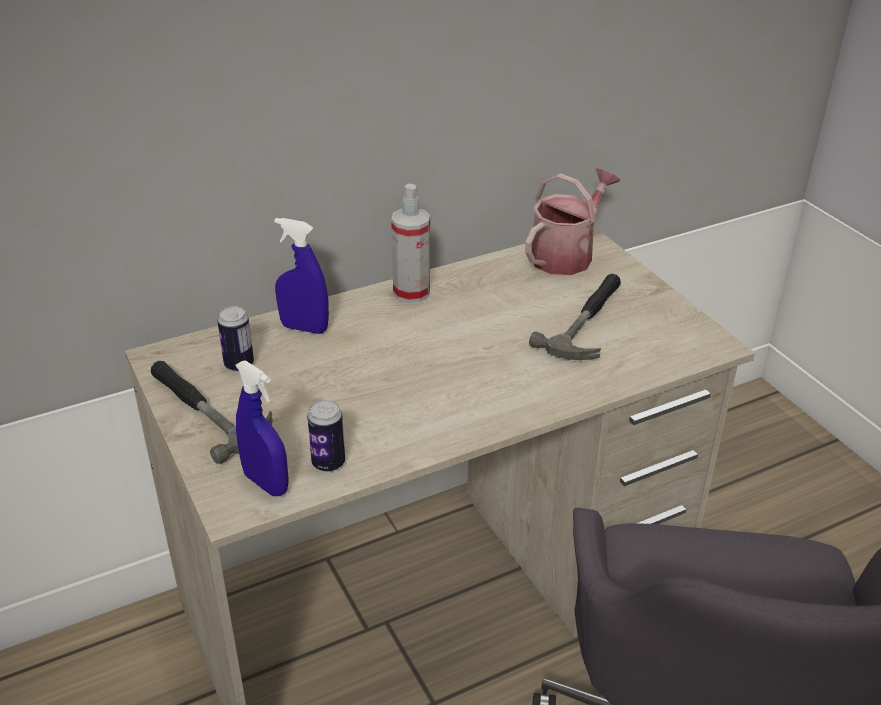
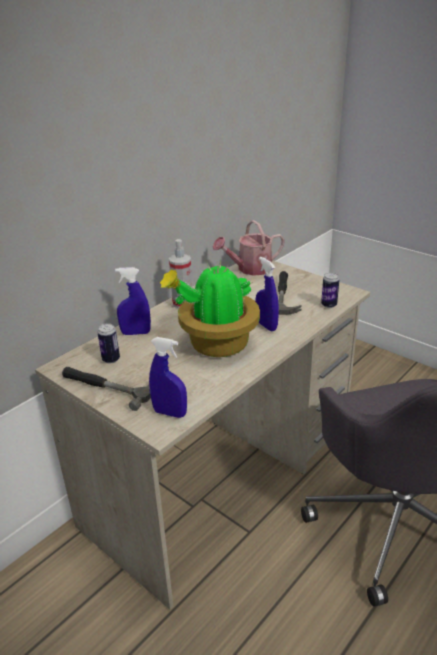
camera: 20 degrees left, 5 degrees down
(328, 463) = (197, 394): can -> can (329, 305)
(415, 384) = (216, 345): none -> potted plant
(520, 371) = (266, 326): none -> blue spray bottle
(566, 254) = (250, 269): watering can -> watering can turned 135 degrees counterclockwise

